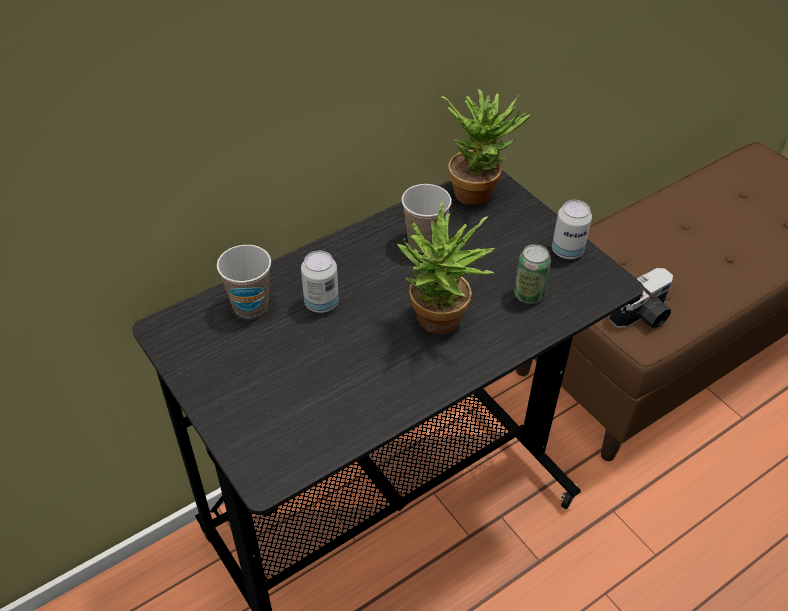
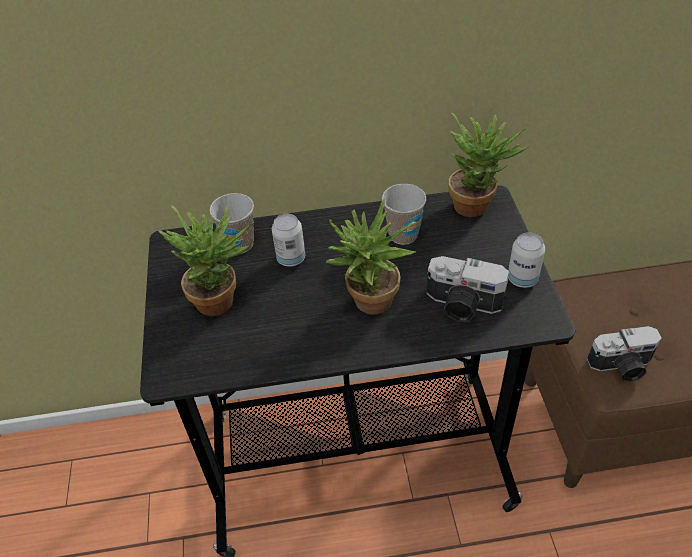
camera: 30 degrees right, 0 degrees up
(275, 373) = (223, 300): none -> potted plant
(528, 295) = (462, 305): can -> camera

